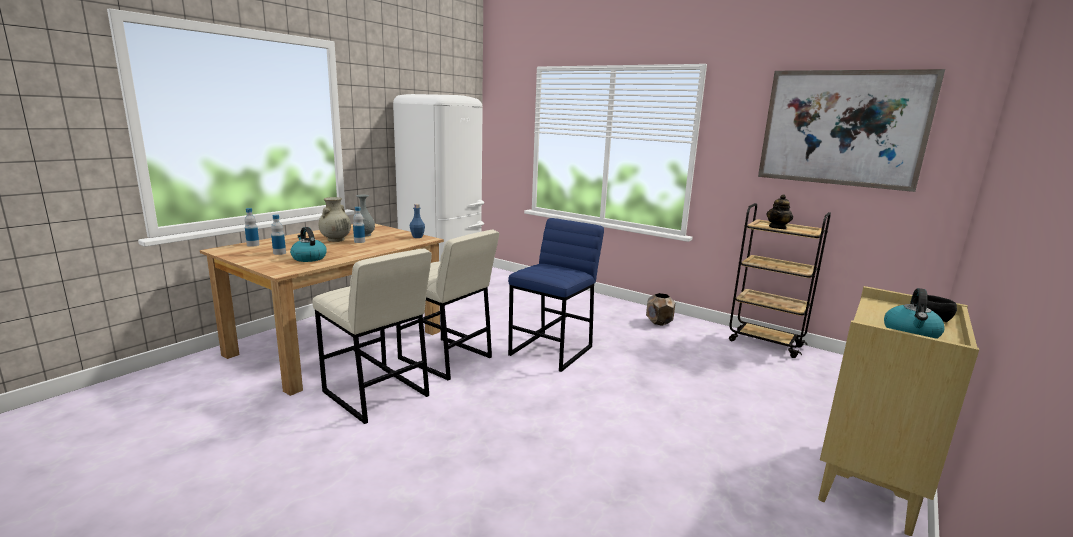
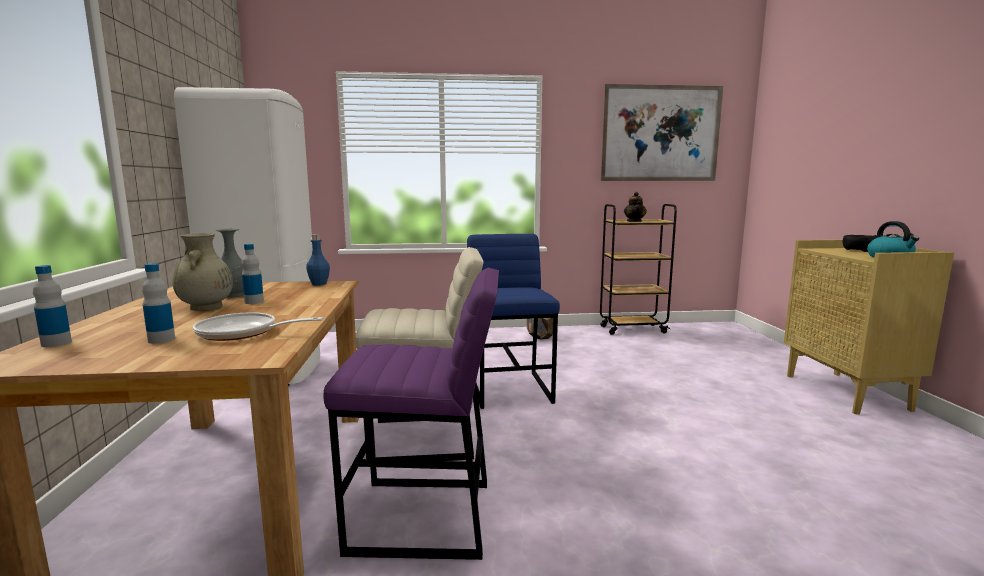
camera: 40 degrees left, 5 degrees down
(308, 258) = (243, 333): kettle -> frying pan
(377, 394) = (426, 517): beige chair -> purple chair

